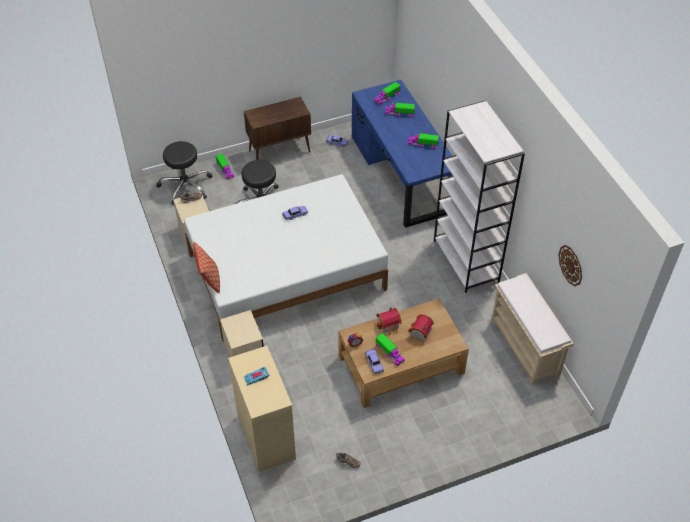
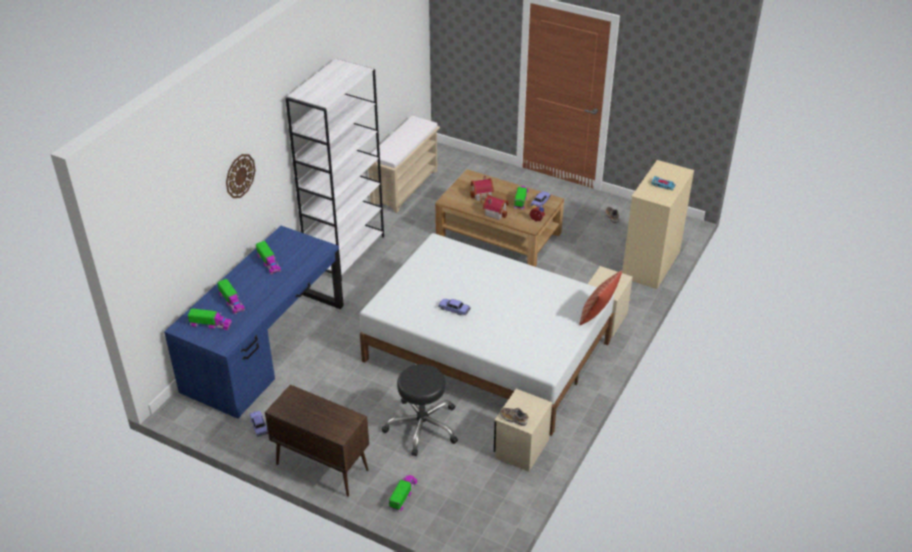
camera: 130 degrees left, 10 degrees down
(185, 186) = (466, 513): black stool -> none
(570, 265) = (390, 66): wall clock -> wall clock (240, 175)

